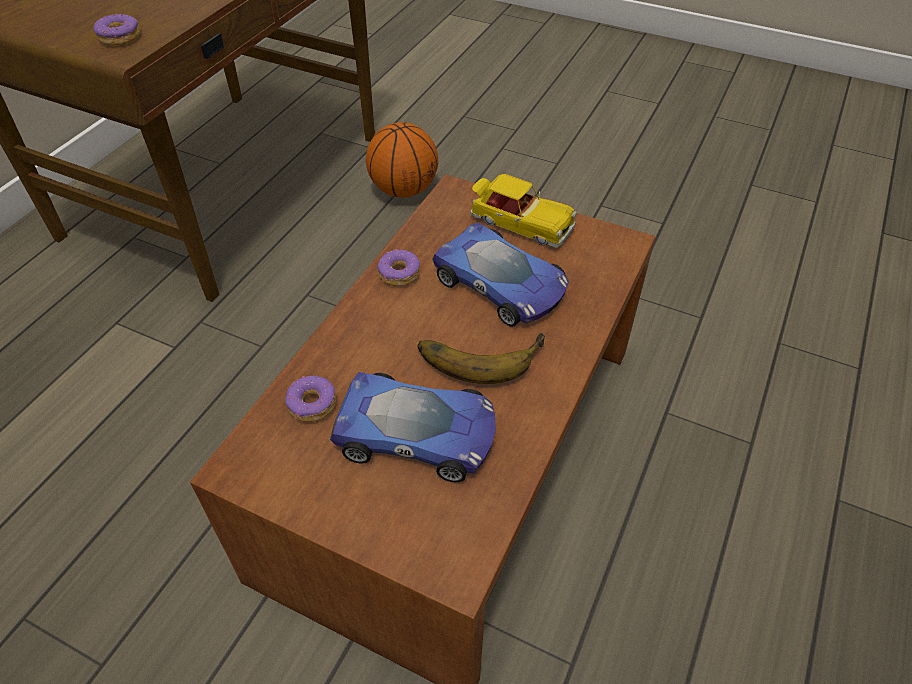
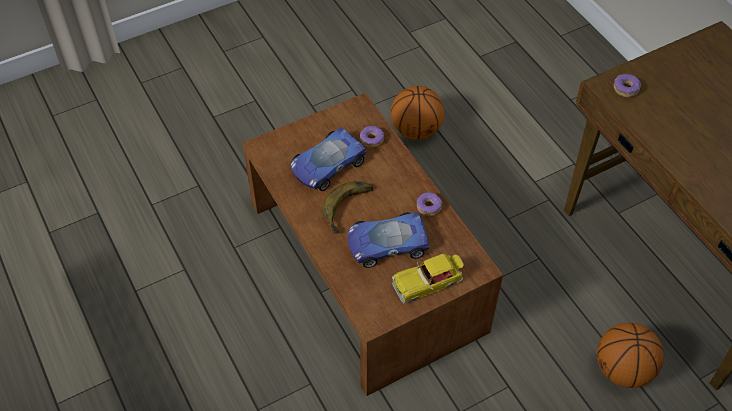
camera: 125 degrees right, 5 degrees up
(131, 542) = (416, 130): none -> basketball

